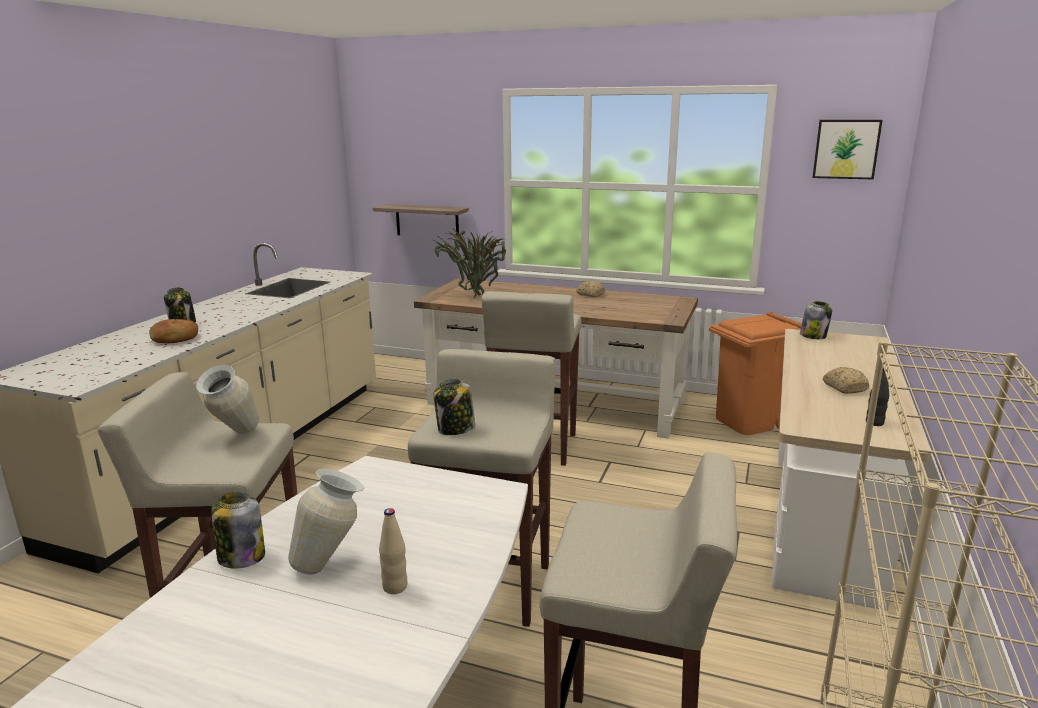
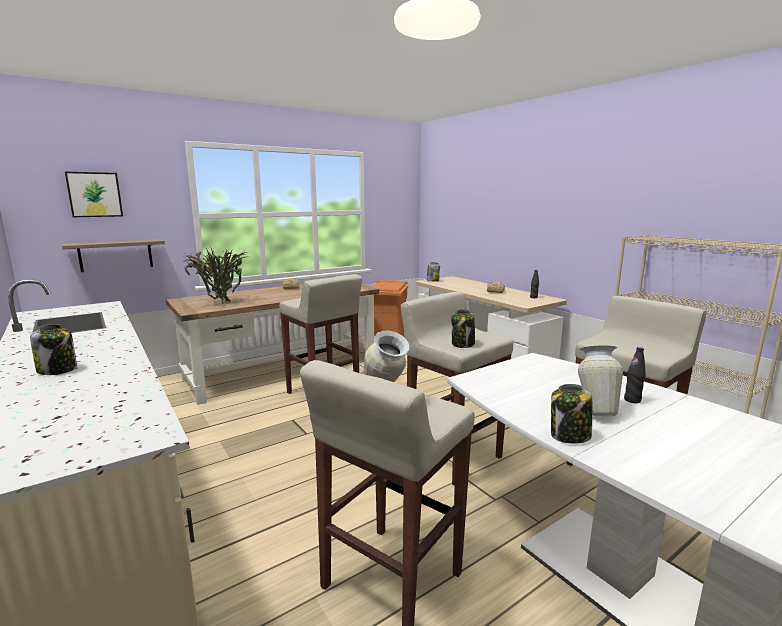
camera: 55 degrees left, 5 degrees down
(175, 339) = (103, 378): bread -> none
(395, 587) = (632, 400): beige bottle -> black bottle
(846, 149) = (396, 188): picture -> picture (94, 194)

